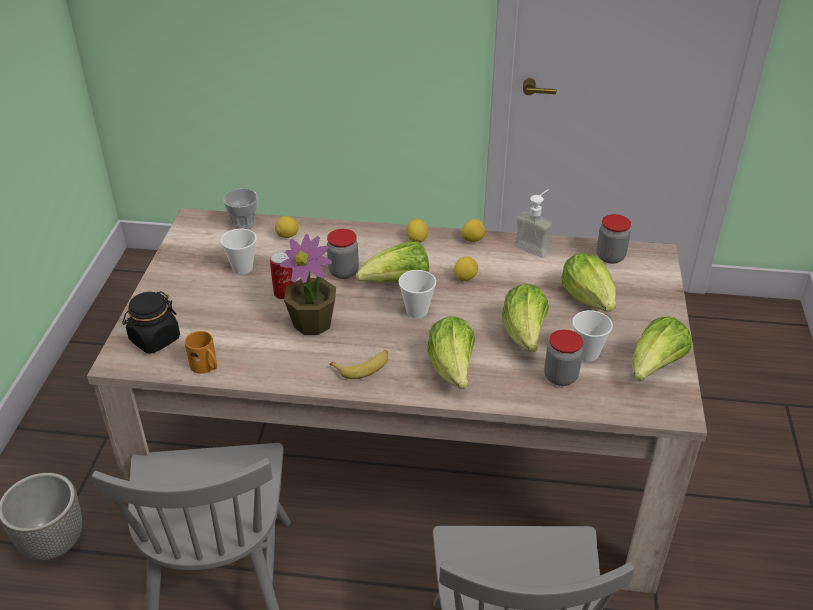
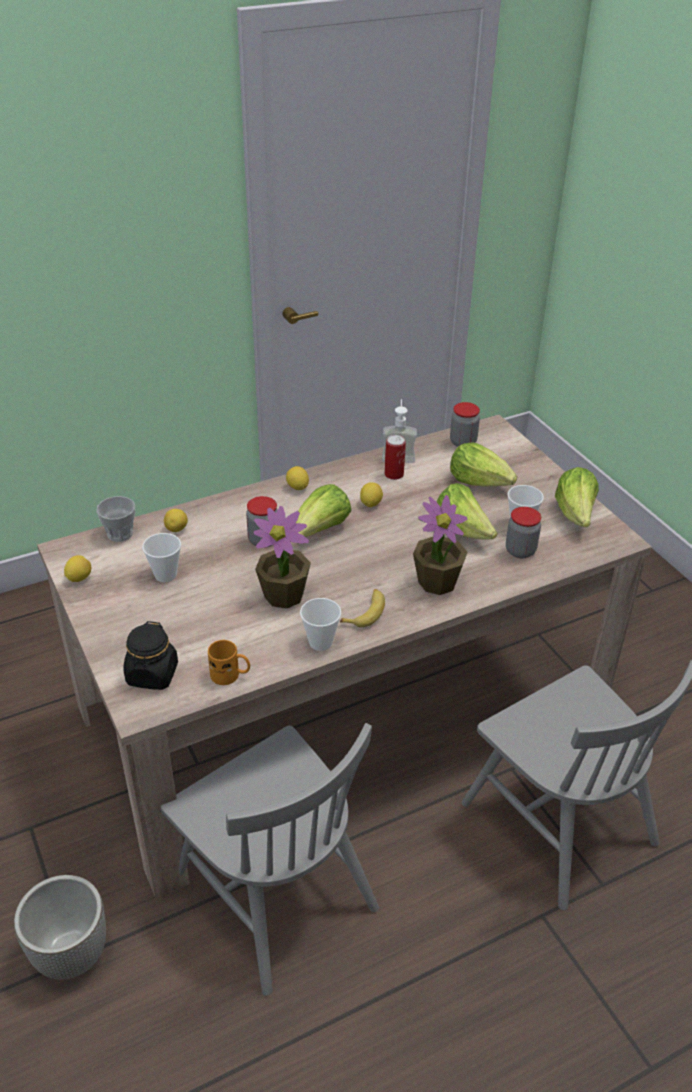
camera: 35 degrees left, 0 degrees up
(284, 293) = (230, 581): can -> can (394, 474)
(417, 311) = (361, 547): cup -> cup (320, 642)
(452, 369) = (437, 581): lettuce -> potted plant
(472, 239) = (344, 469): lemon -> lemon (79, 578)

